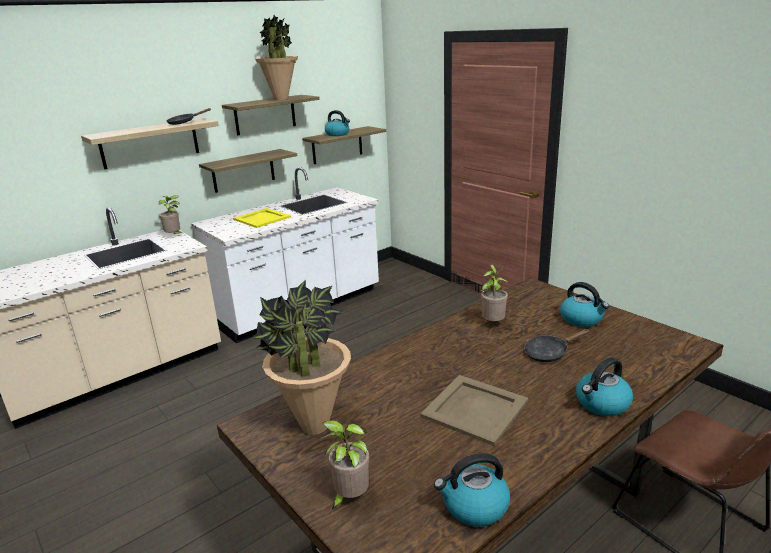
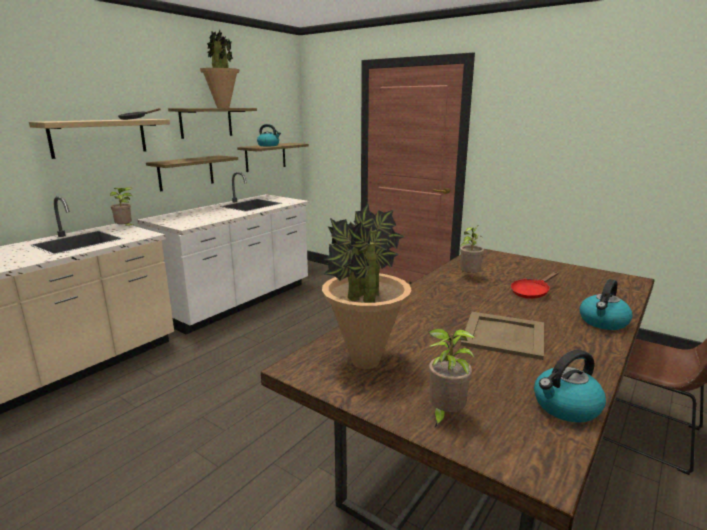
camera: 15 degrees left, 5 degrees down
(261, 218) = (208, 214): yellow tray -> none
(549, 353) = (531, 292): black frying pan -> red frying pan
(582, 319) = (537, 270): kettle -> none

